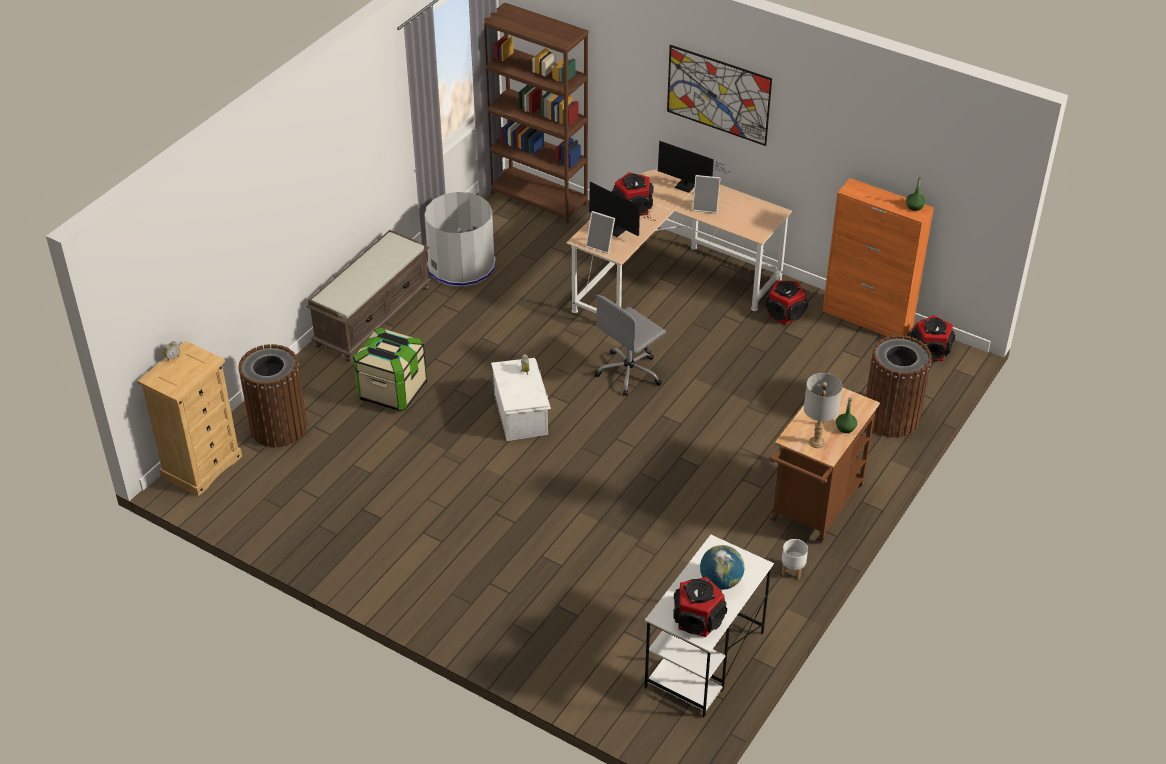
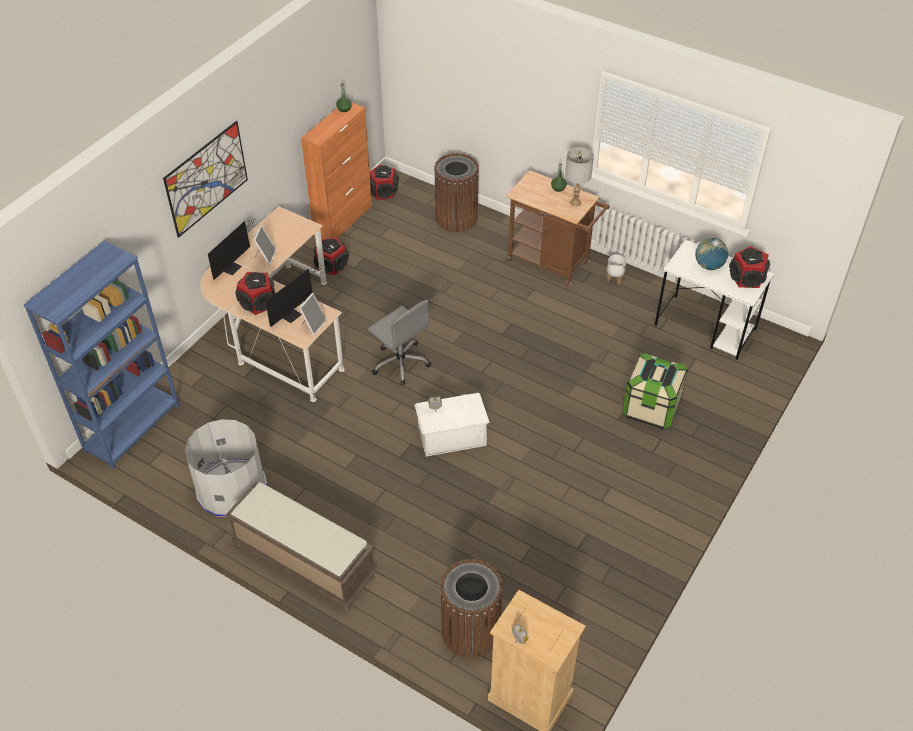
camera: 90 degrees left, 5 degrees up
(392, 391) = (419, 536): storage box -> storage box (651, 408)
(538, 198) = (132, 428): brown bookcase -> blue bookcase

